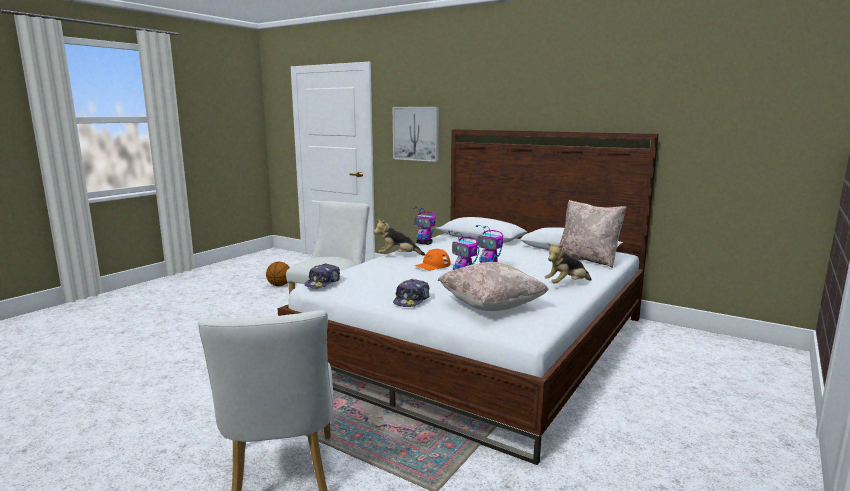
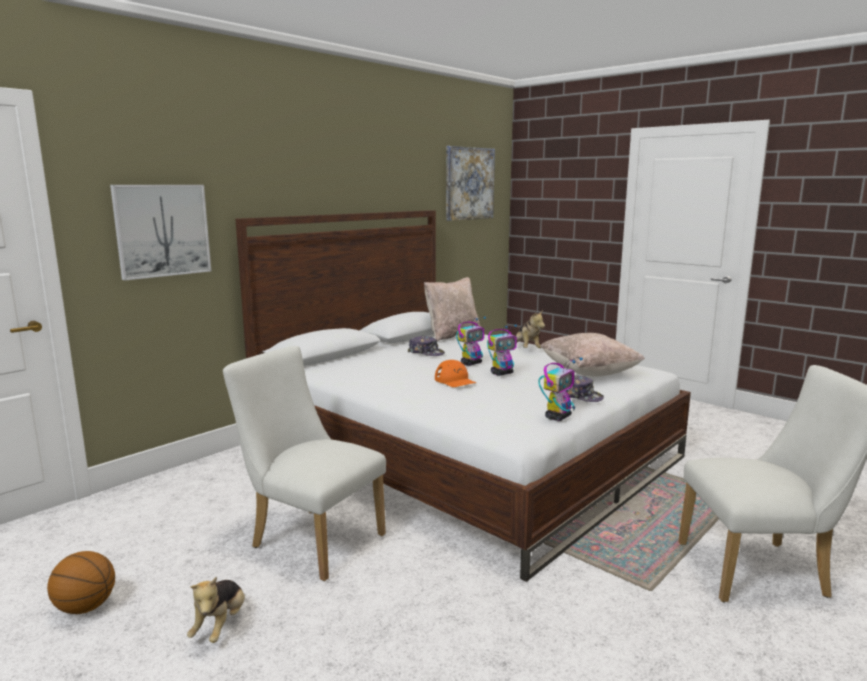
camera: 80 degrees left, 0 degrees up
(323, 283) = (517, 432): cap -> cap (426, 353)
(398, 256) = (394, 394): plush toy -> plush toy (220, 625)
(424, 243) = (336, 379): toy robot -> toy robot (558, 417)
(743, 103) = (469, 183): none -> picture

